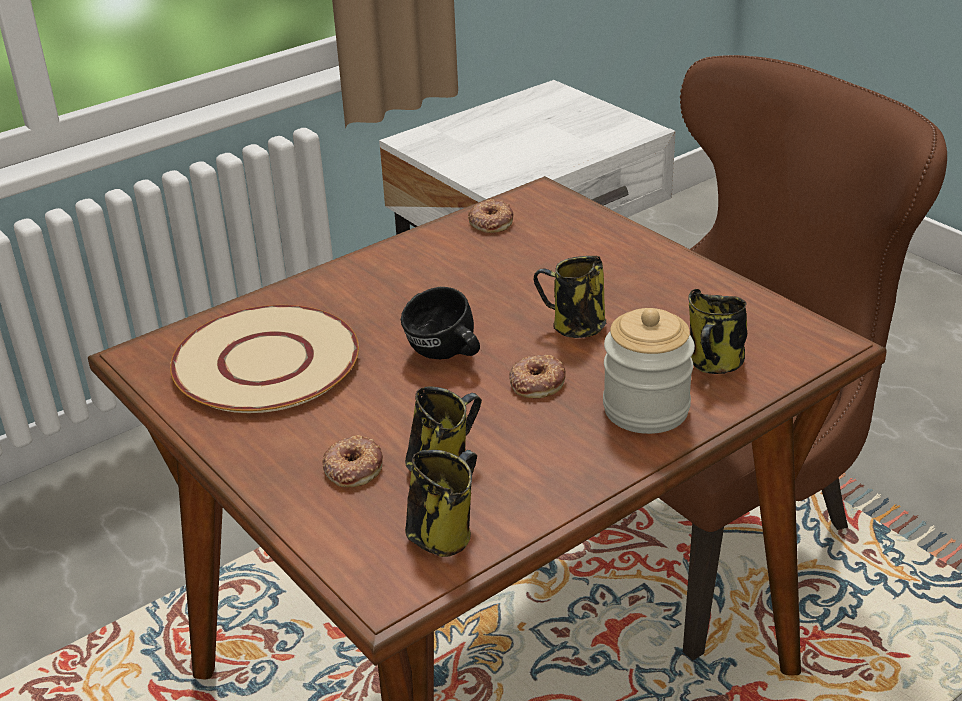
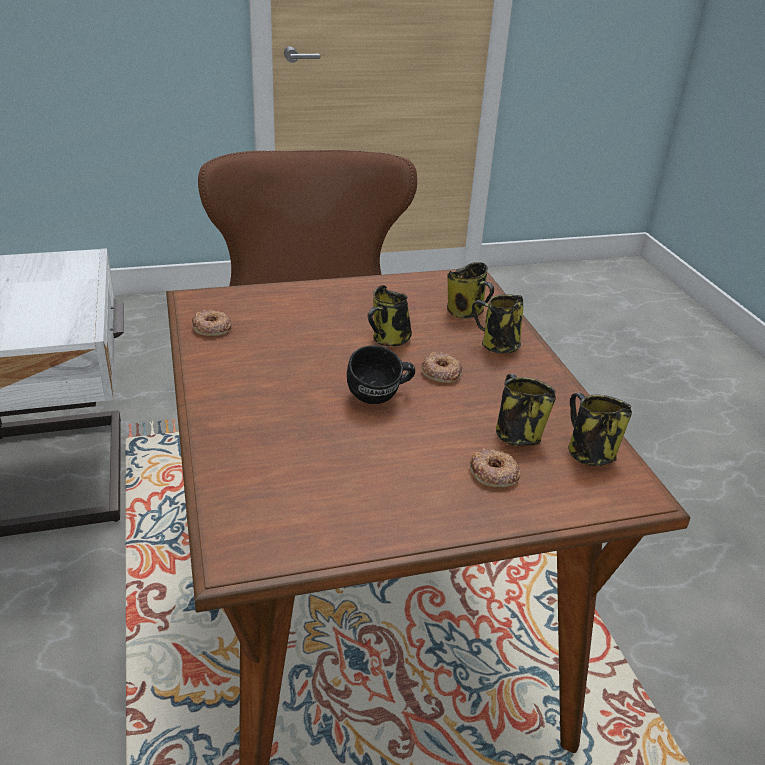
camera: 70 degrees left, 0 degrees up
(266, 361) = (315, 482): beige plate -> none
(646, 409) = (497, 346): jar -> mug

